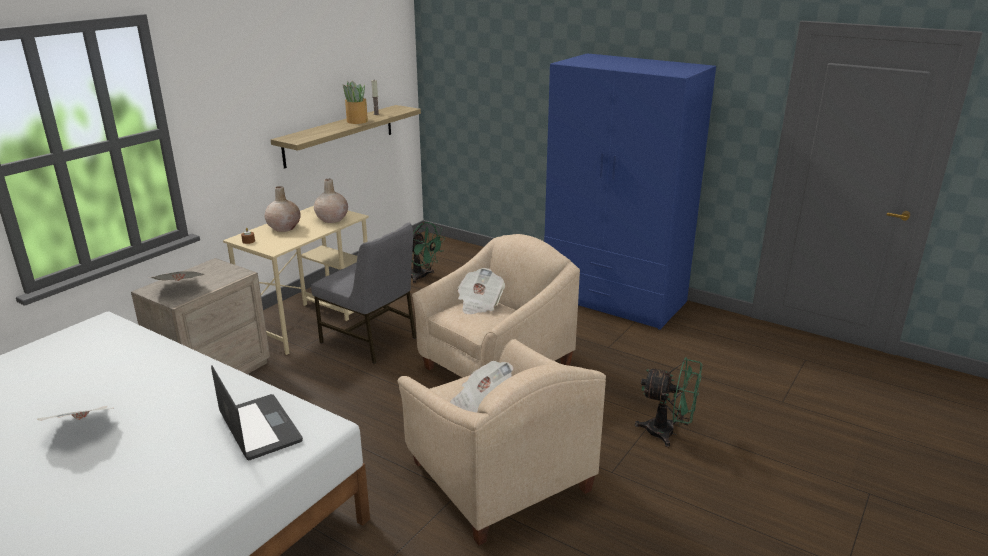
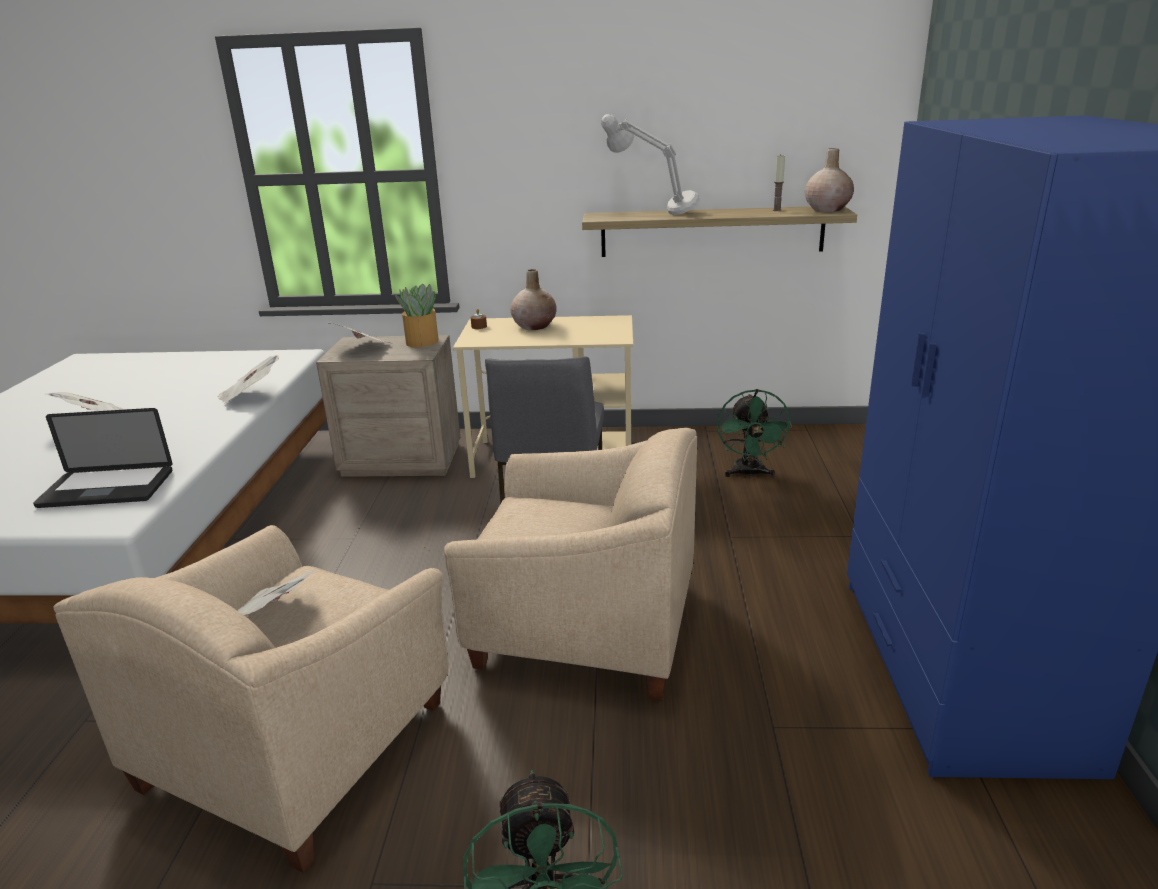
camera: 60 degrees right, 0 degrees up
(260, 428) = (107, 489): laptop -> laptop turned 60 degrees clockwise
(320, 131) = (652, 214): none -> grey table lamp
(332, 219) = (591, 334): beige vase -> beige vase (827, 209)
(357, 121) = (726, 213): potted plant -> potted plant (421, 342)
(479, 304) = (566, 512): newspaper -> newspaper (250, 396)

